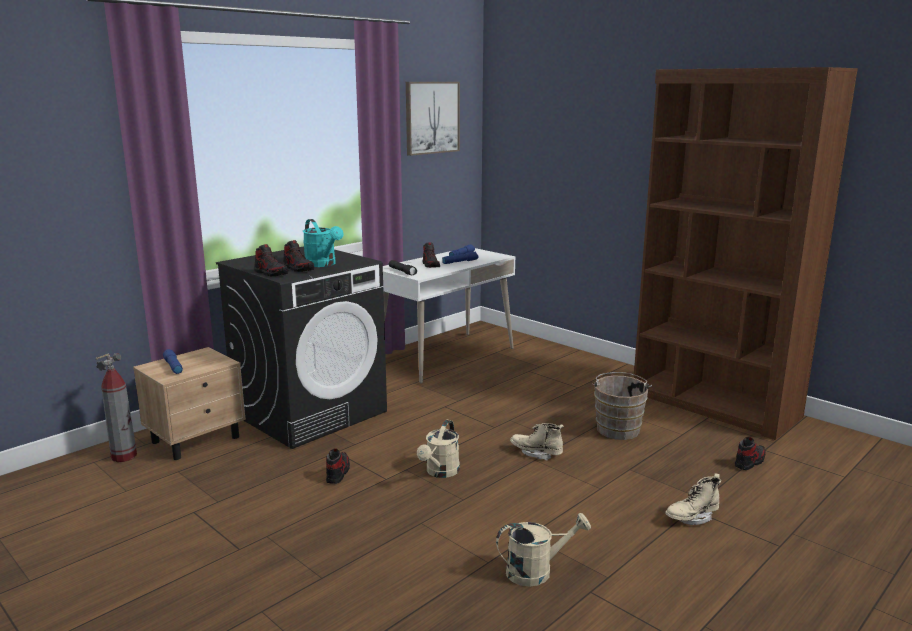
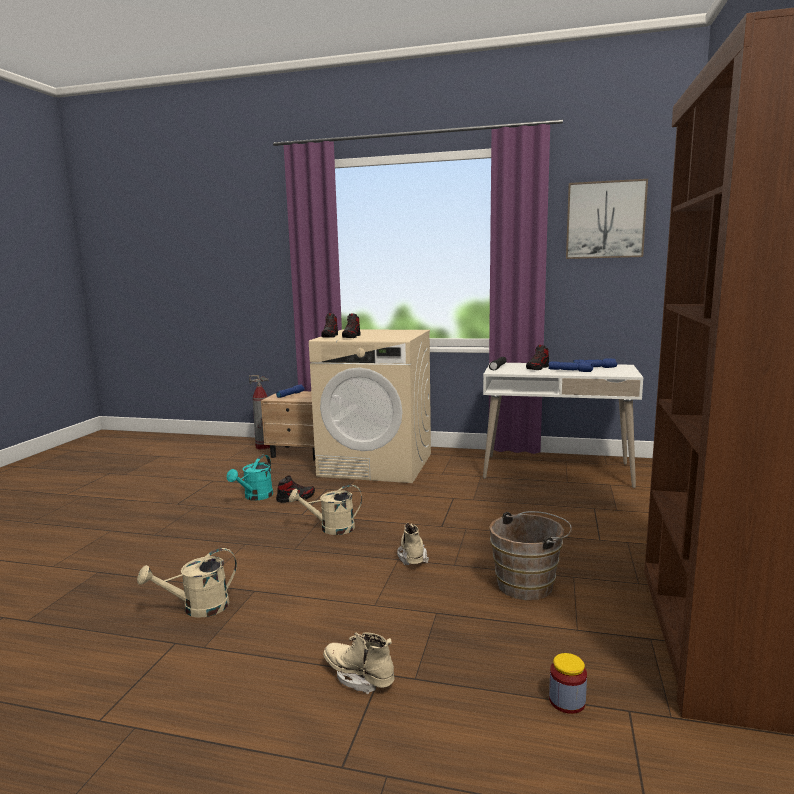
camera: 60 degrees right, 5 degrees down
(310, 412) = (377, 464): black washing machine -> beige washing machine
(323, 264) = (372, 337): turquoise watering can -> turquoise watering can (255, 497)
(537, 571) = (198, 608): beige watering can -> beige watering can turned 105 degrees clockwise
(749, 462) = (567, 701): shoe -> jar

